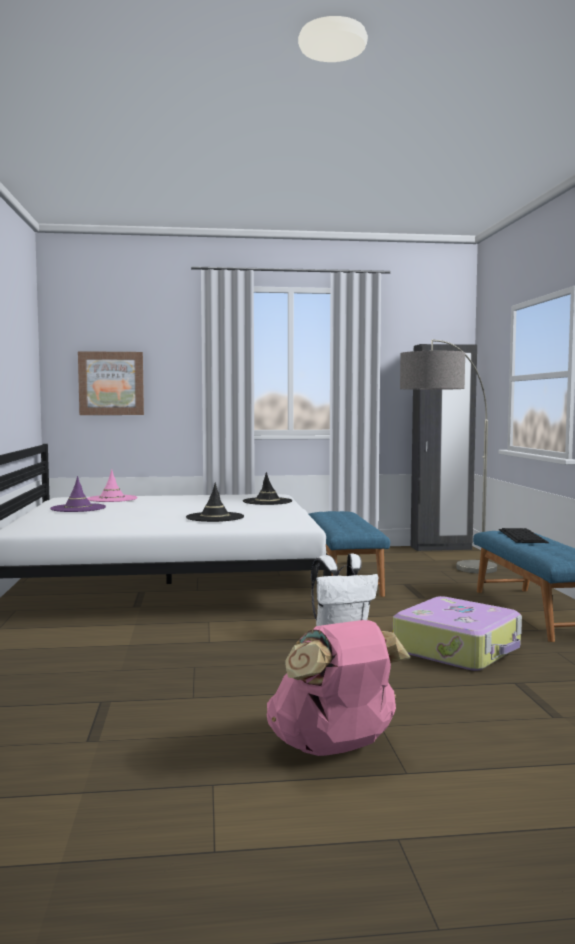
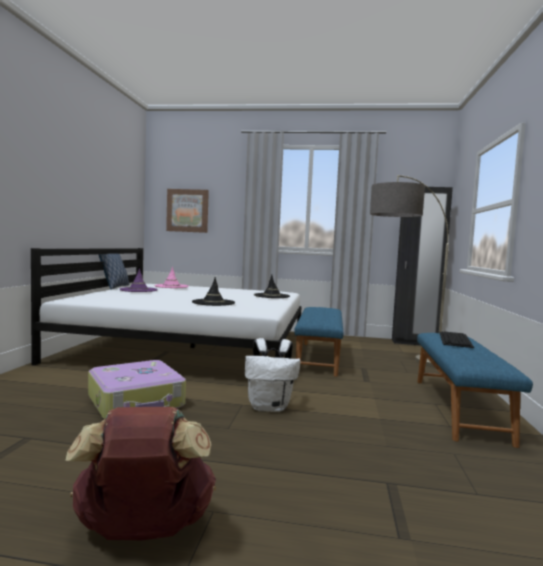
camera: 15 degrees right, 0 degrees up
(31, 507) = (114, 287): none -> pillow
(334, 748) = (143, 531): pink backpack -> brown backpack
(458, 649) = (359, 435): suitcase -> suitcase (137, 402)

